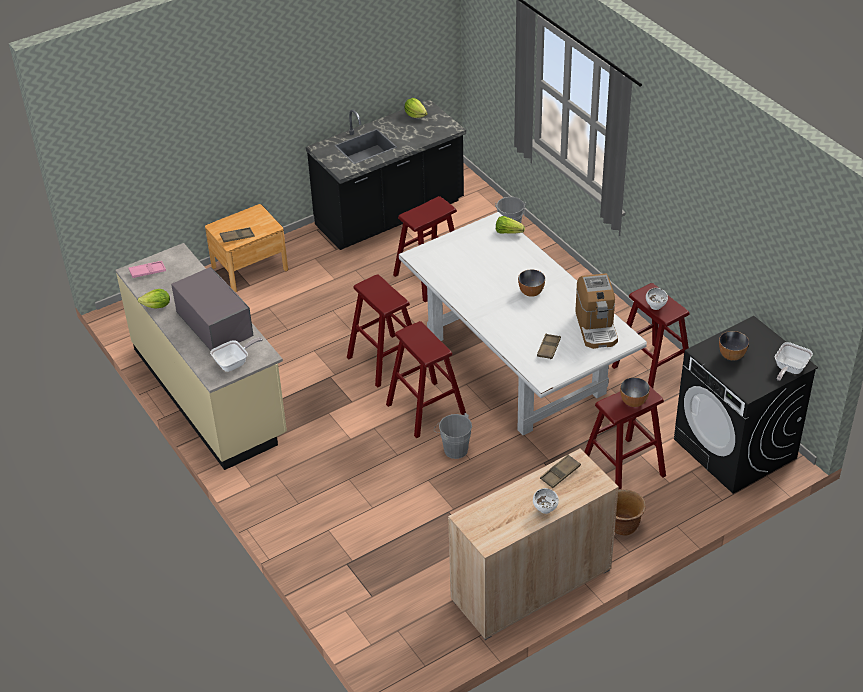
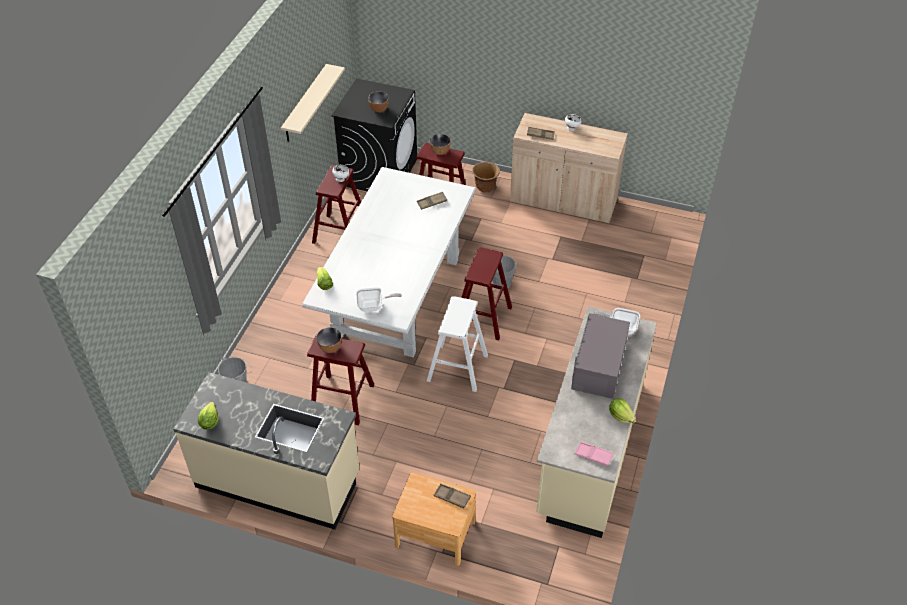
camera: 130 degrees left, 5 degrees up
(385, 360) = (457, 368): red stool -> white stool
(390, 215) = (278, 480): black counter -> beige counter
(531, 292) = (383, 237): bowl -> bowl (330, 348)
(596, 327) = (390, 192): coffee machine -> none
(722, 233) = (305, 104): none -> beige shelf
(789, 369) = (369, 86): frying pan -> frying pan (373, 306)

